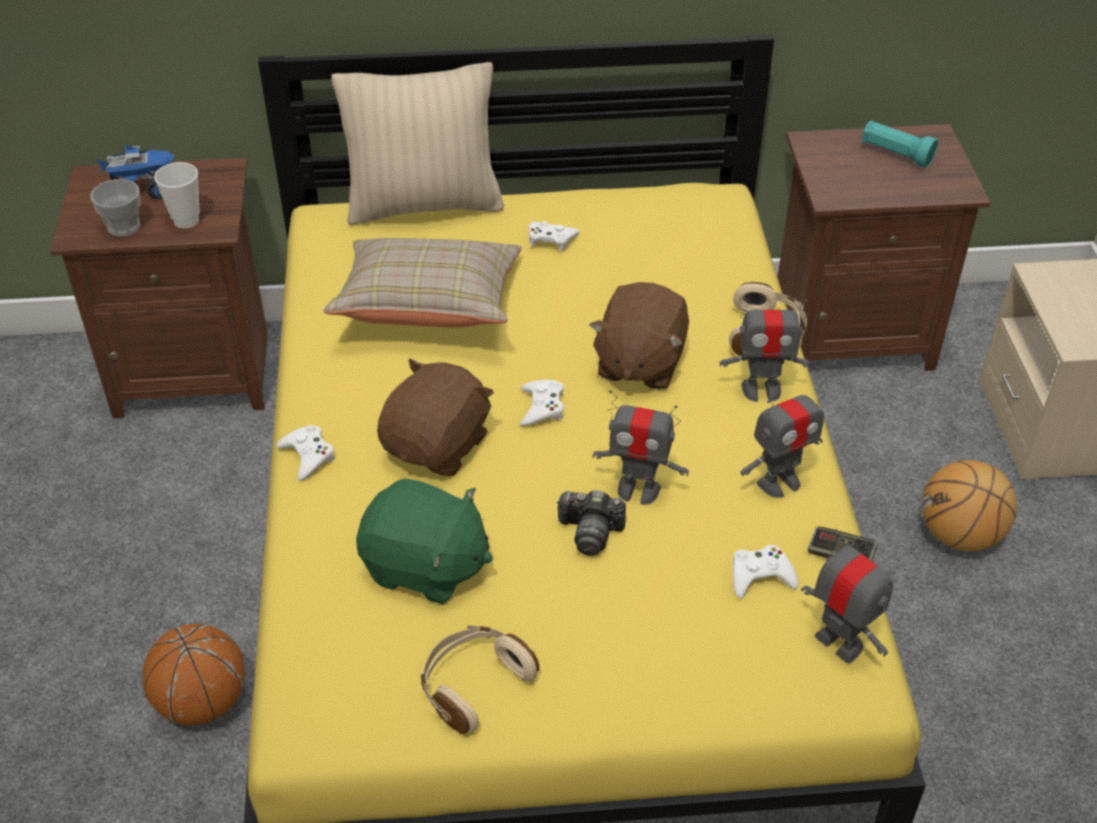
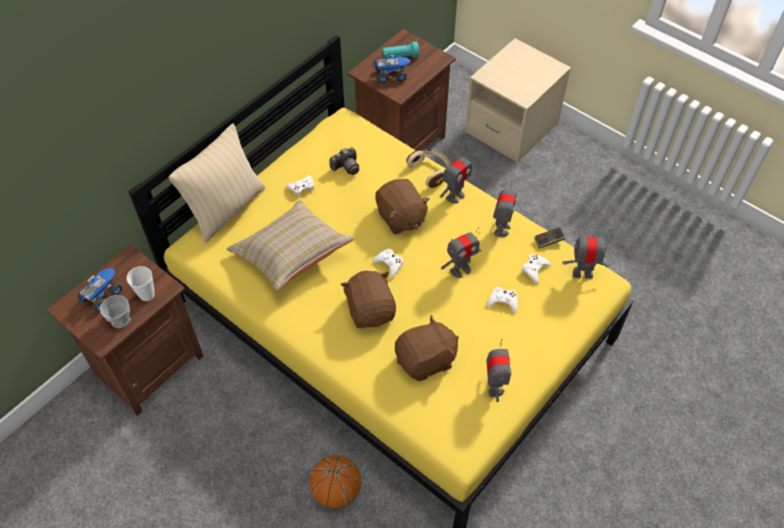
camera: 45 degrees left, 10 degrees up
(308, 456) = (327, 355): white game controller -> white game controller (503, 301)
(425, 567) = (426, 360): green plush toy -> brown plush toy
(473, 684) = (494, 387): beige headphones -> toy robot
(590, 532) = (464, 299): camera -> camera (346, 167)
(850, 169) = (391, 75): none -> toy truck
(959, 535) = (519, 200): basketball -> none

